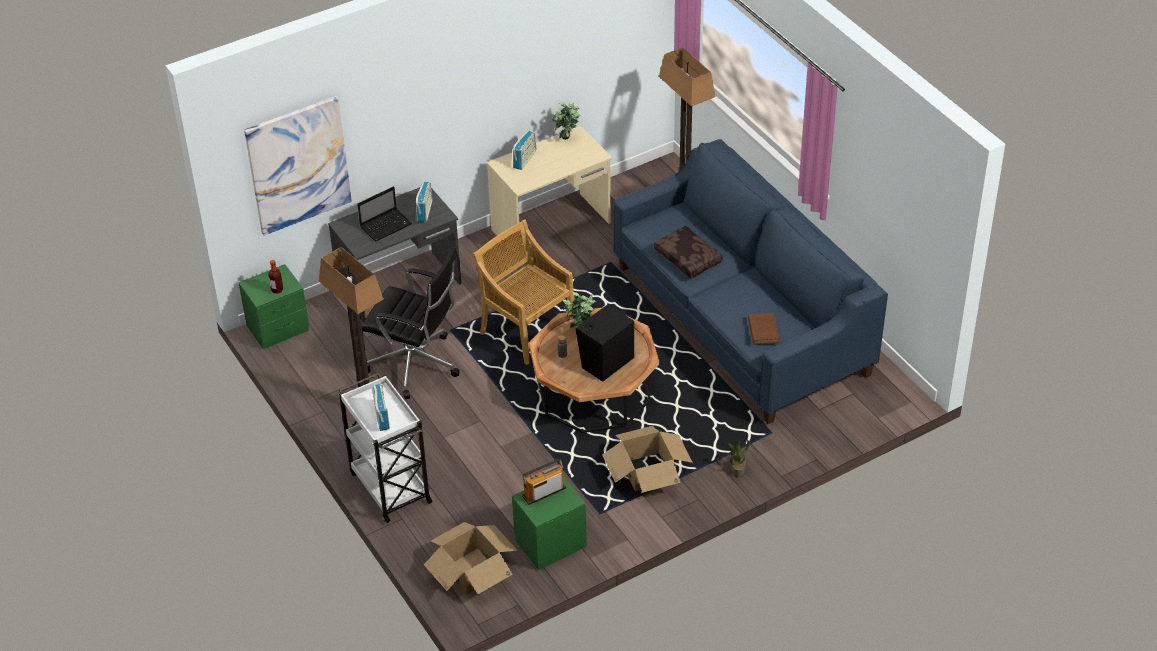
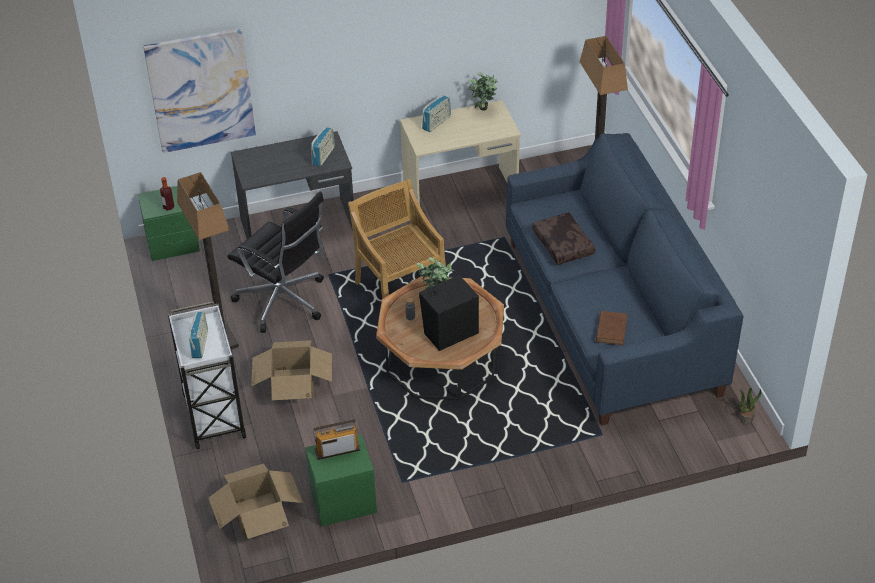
camera: 15 degrees right, 0 degrees up
(386, 225) = (283, 163): laptop -> none
(647, 472) = (464, 450): cardboard box -> cardboard box (293, 383)
(738, 469) = (555, 465): potted plant -> potted plant (746, 416)

